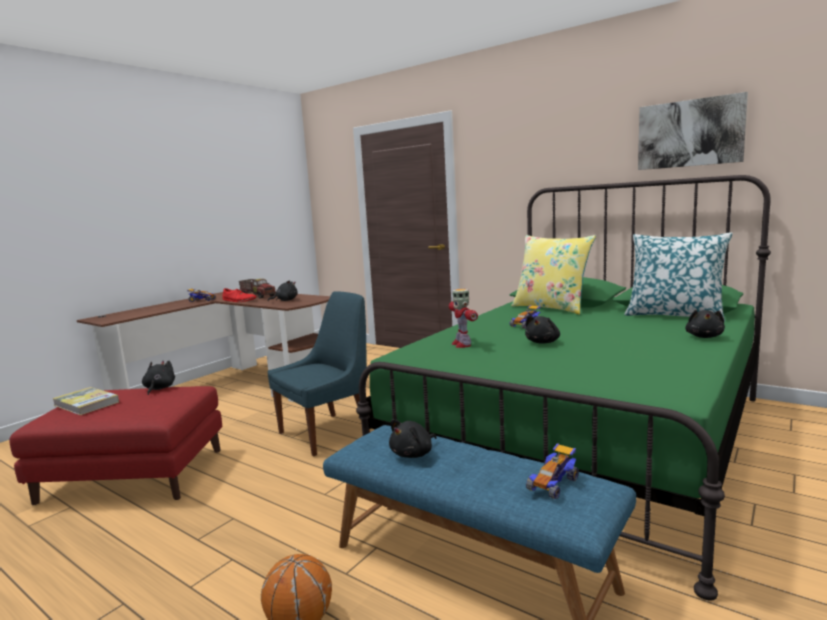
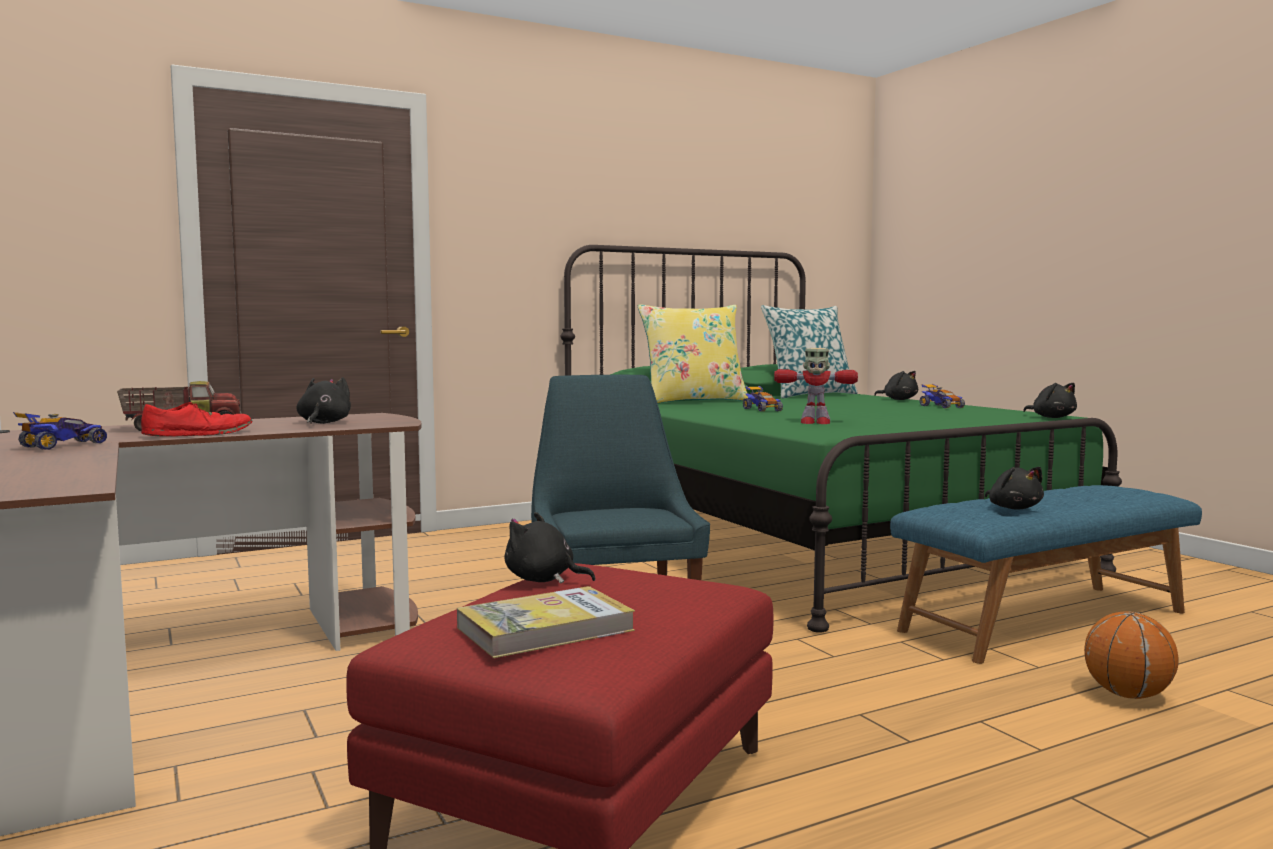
camera: 65 degrees left, 5 degrees down
(543, 342) = (850, 413): black plush toy -> black plush toy (1052, 417)
(553, 483) = (1103, 490): toy car -> toy car (940, 407)
(690, 133) = (736, 201): picture -> none

